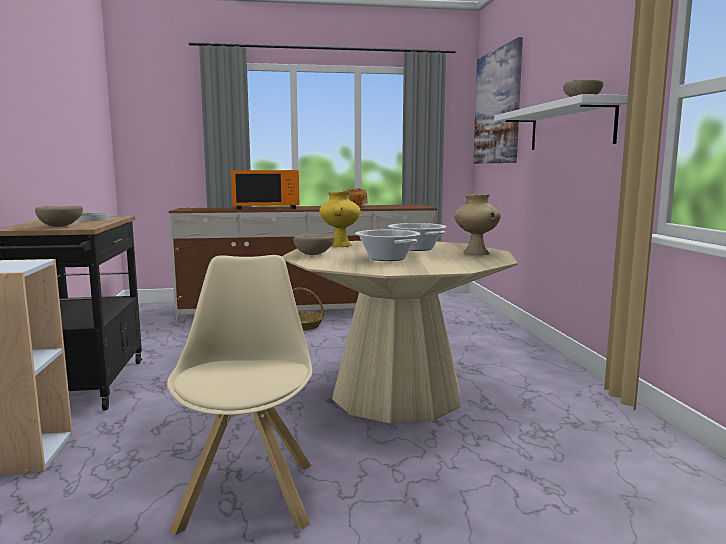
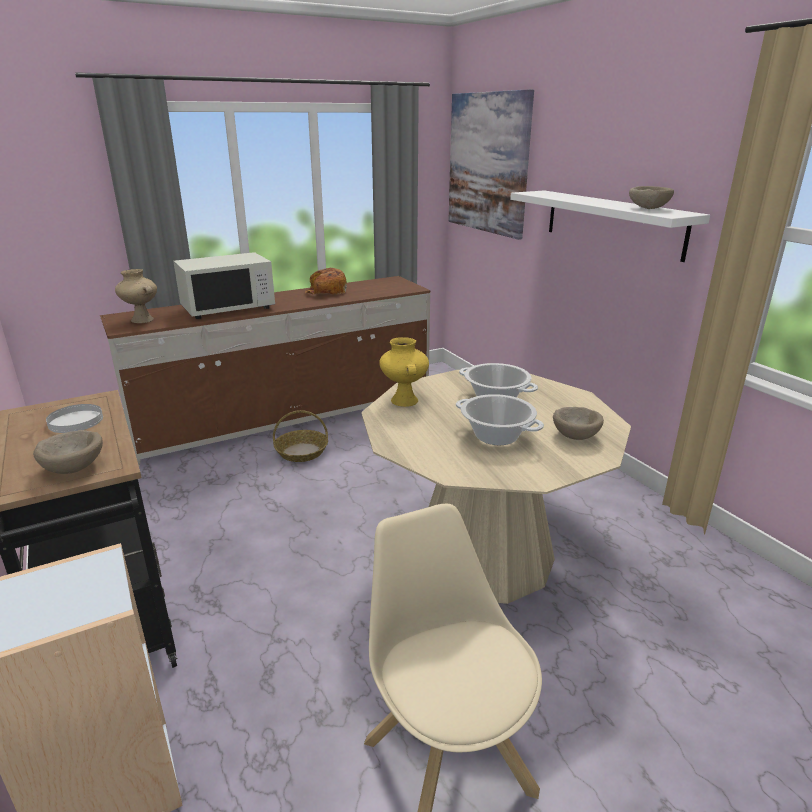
camera: 20 degrees left, 15 degrees up
(266, 207) = (228, 308): orange microwave -> white microwave
(315, 255) = (407, 437): beige bowl -> beige bowl (576, 435)
(475, 253) = (566, 404): beige vase -> beige vase (141, 320)

